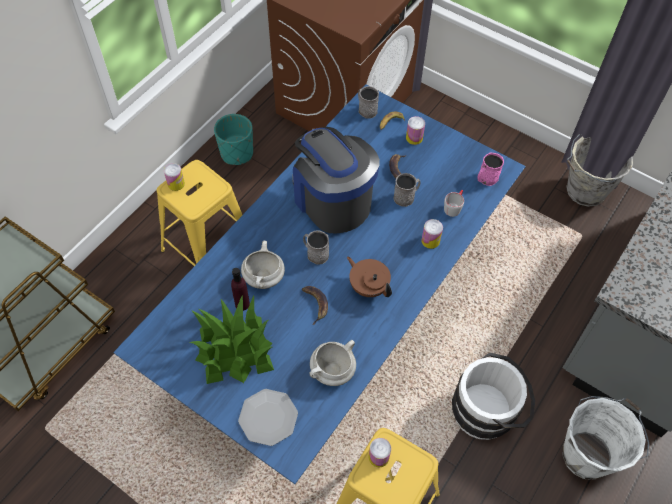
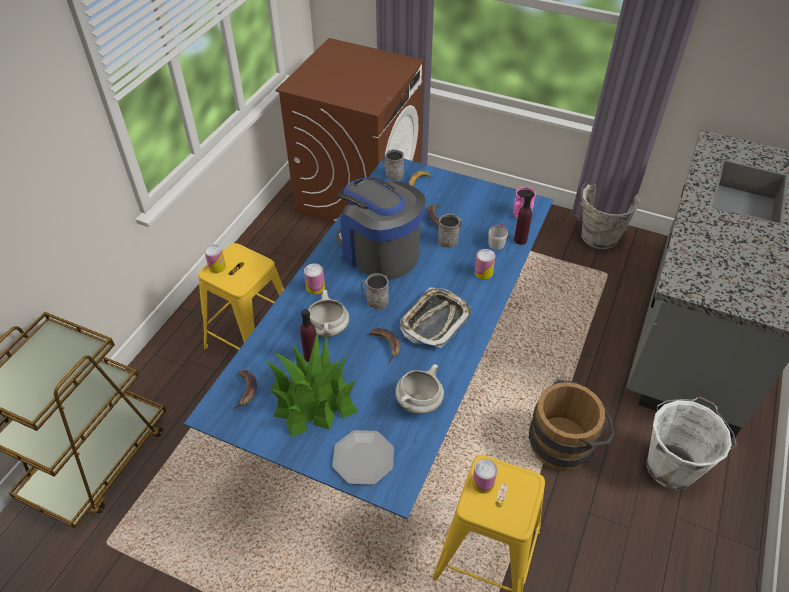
camera: 10 degrees left, 10 degrees down
(175, 329) = (245, 390): none -> banana
(237, 153) = (264, 251): turquoise planter -> none
(368, 286) = (435, 321): brown teapot -> tray
(414, 138) = (444, 190): can -> can (315, 287)
(478, 209) = (520, 240): none -> purple bottle
(488, 410) = (565, 442): white bucket -> brown bucket

